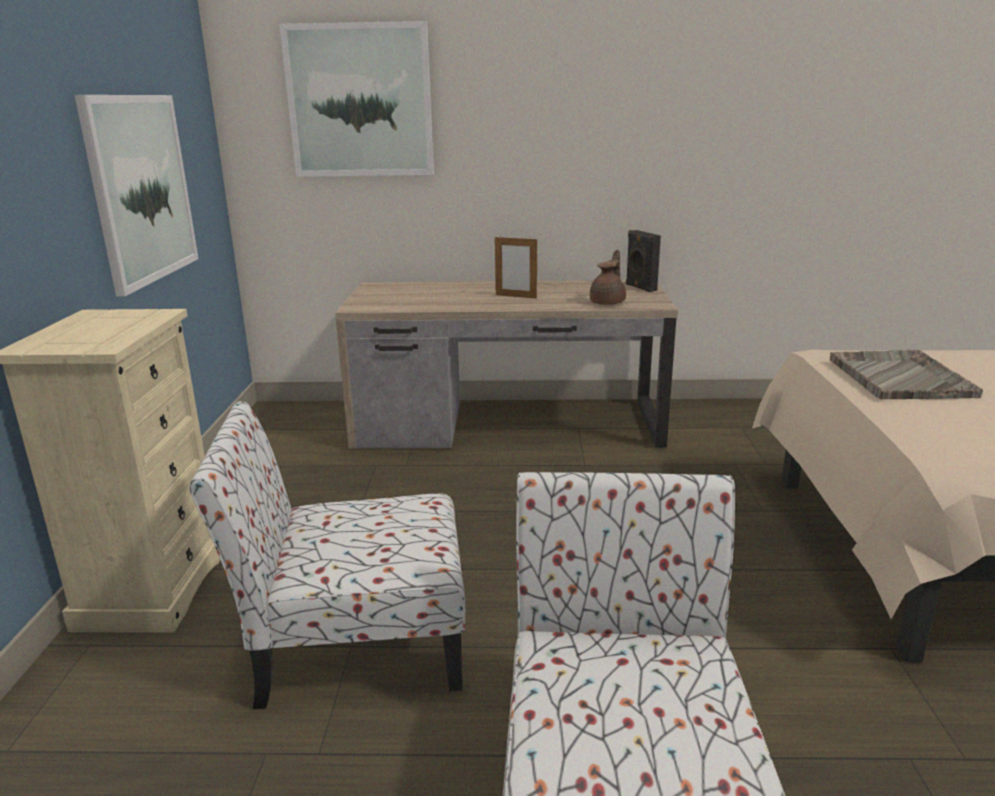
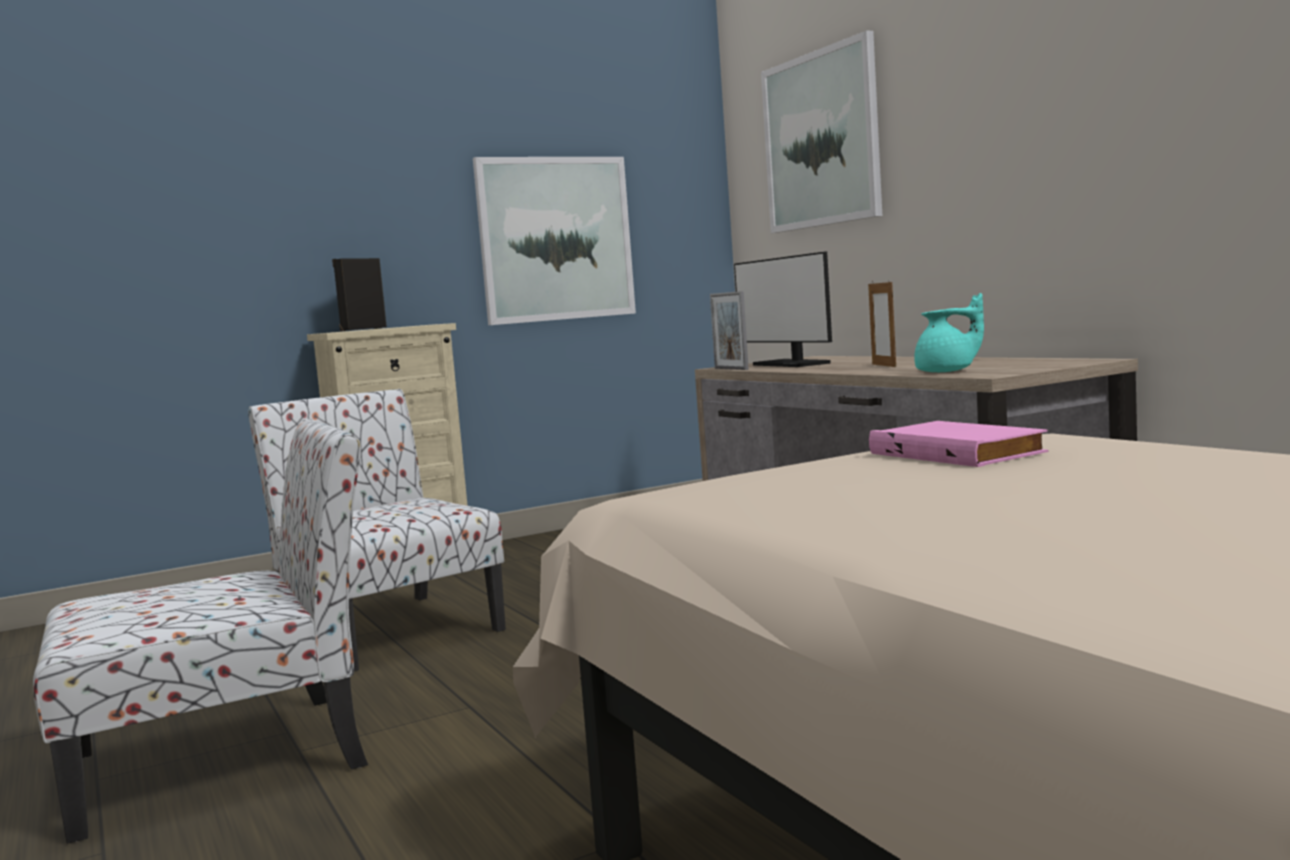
camera: 60 degrees right, 15 degrees down
(383, 310) = (731, 369): none -> picture frame
(412, 299) = (790, 364): none -> monitor
(608, 302) = (947, 371): brown teapot -> turquoise teapot
(640, 288) = (1065, 363): black speaker -> black speaker (362, 329)
(899, 377) = (959, 453): grey tray -> pink book

